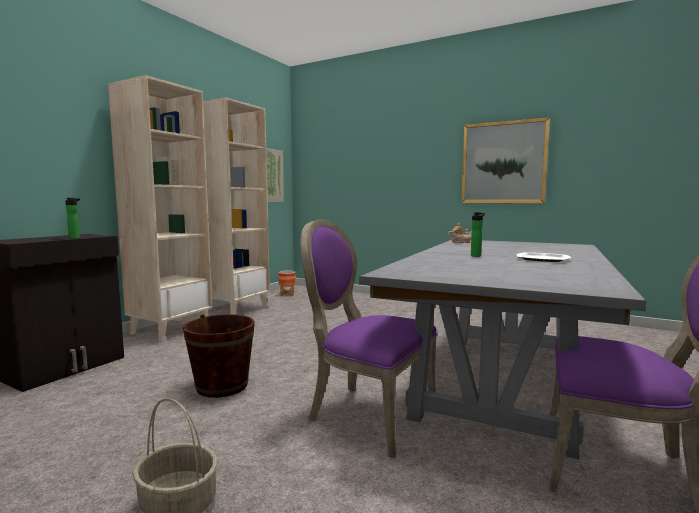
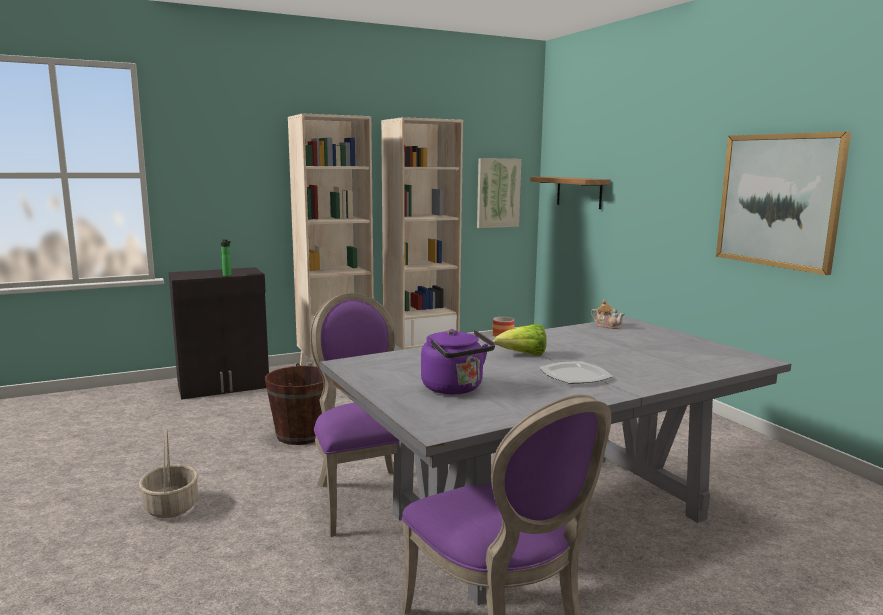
camera: 35 degrees right, 5 degrees up
(333, 173) = (579, 192): none -> shelf
(476, 256) = (523, 355): bottle -> lettuce
(516, 273) = (455, 389): none -> purple kettle

